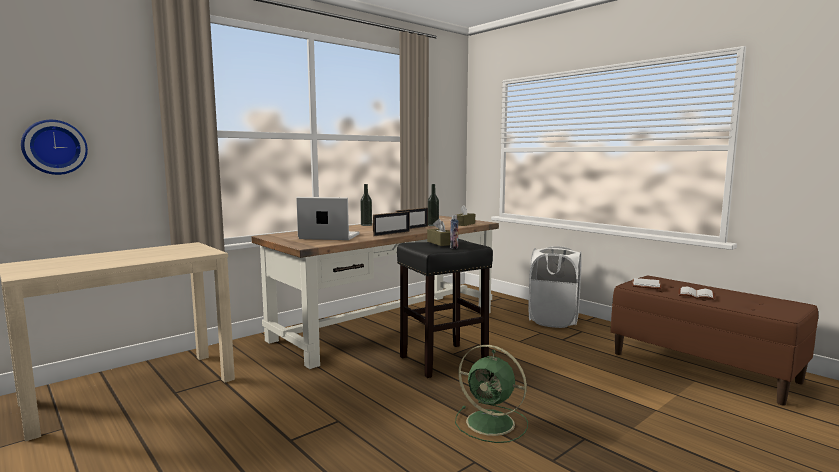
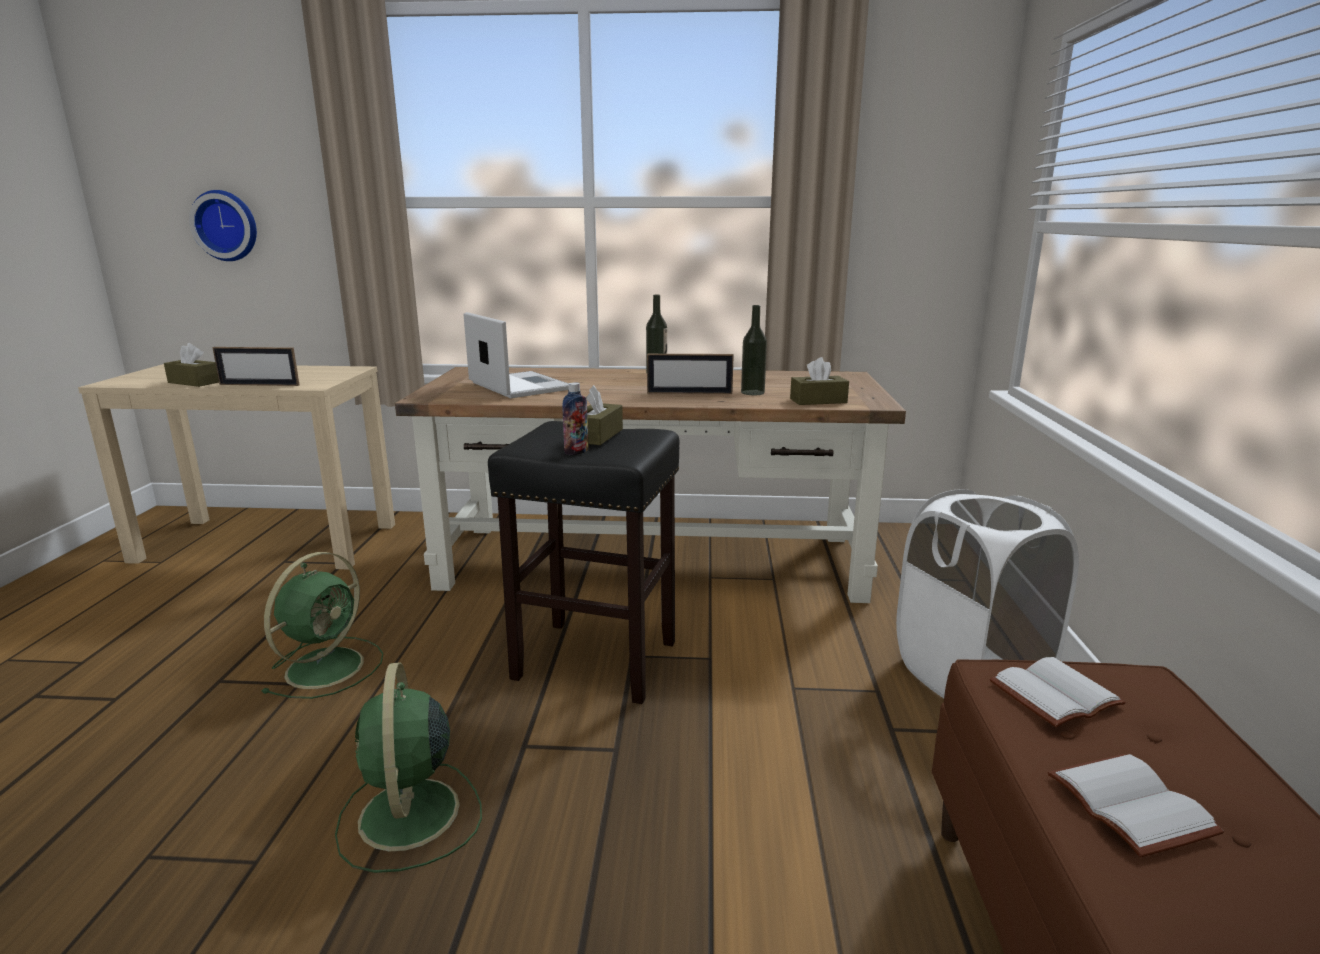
camera: 45 degrees right, 10 degrees up
(104, 264) = (194, 382): none -> brown tissue box
(335, 410) = (327, 666): none -> green fan
(391, 233) = (613, 398): picture frame -> picture frame (259, 385)

